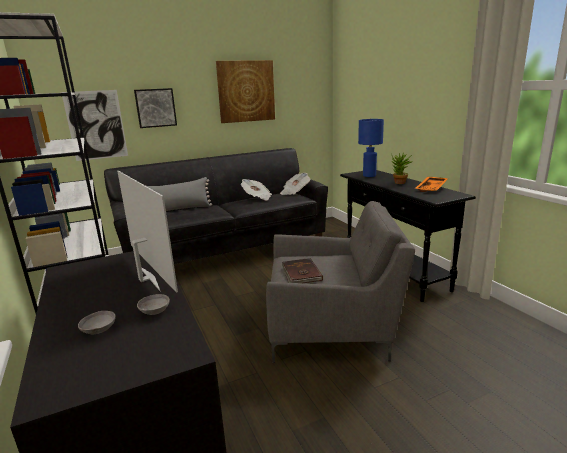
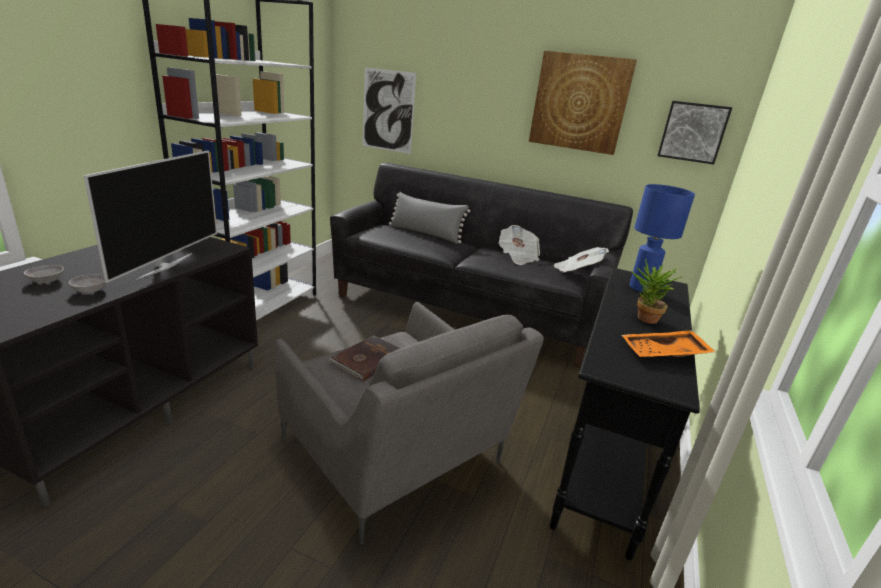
camera: 45 degrees right, 5 degrees up
(155, 108) = (452, 103): picture -> picture (693, 132)

